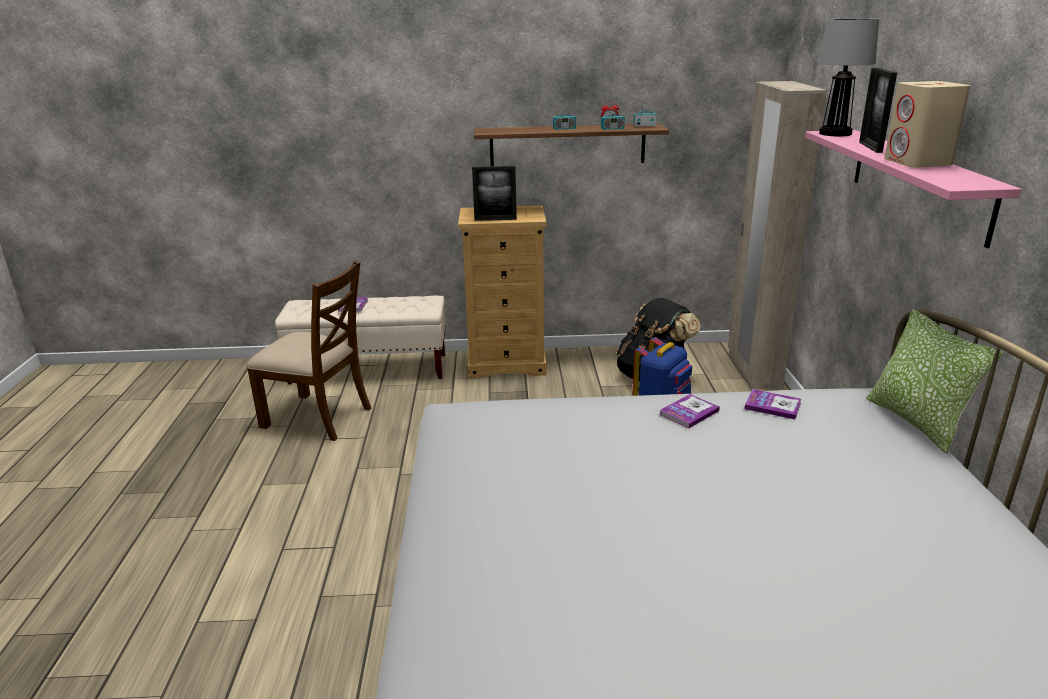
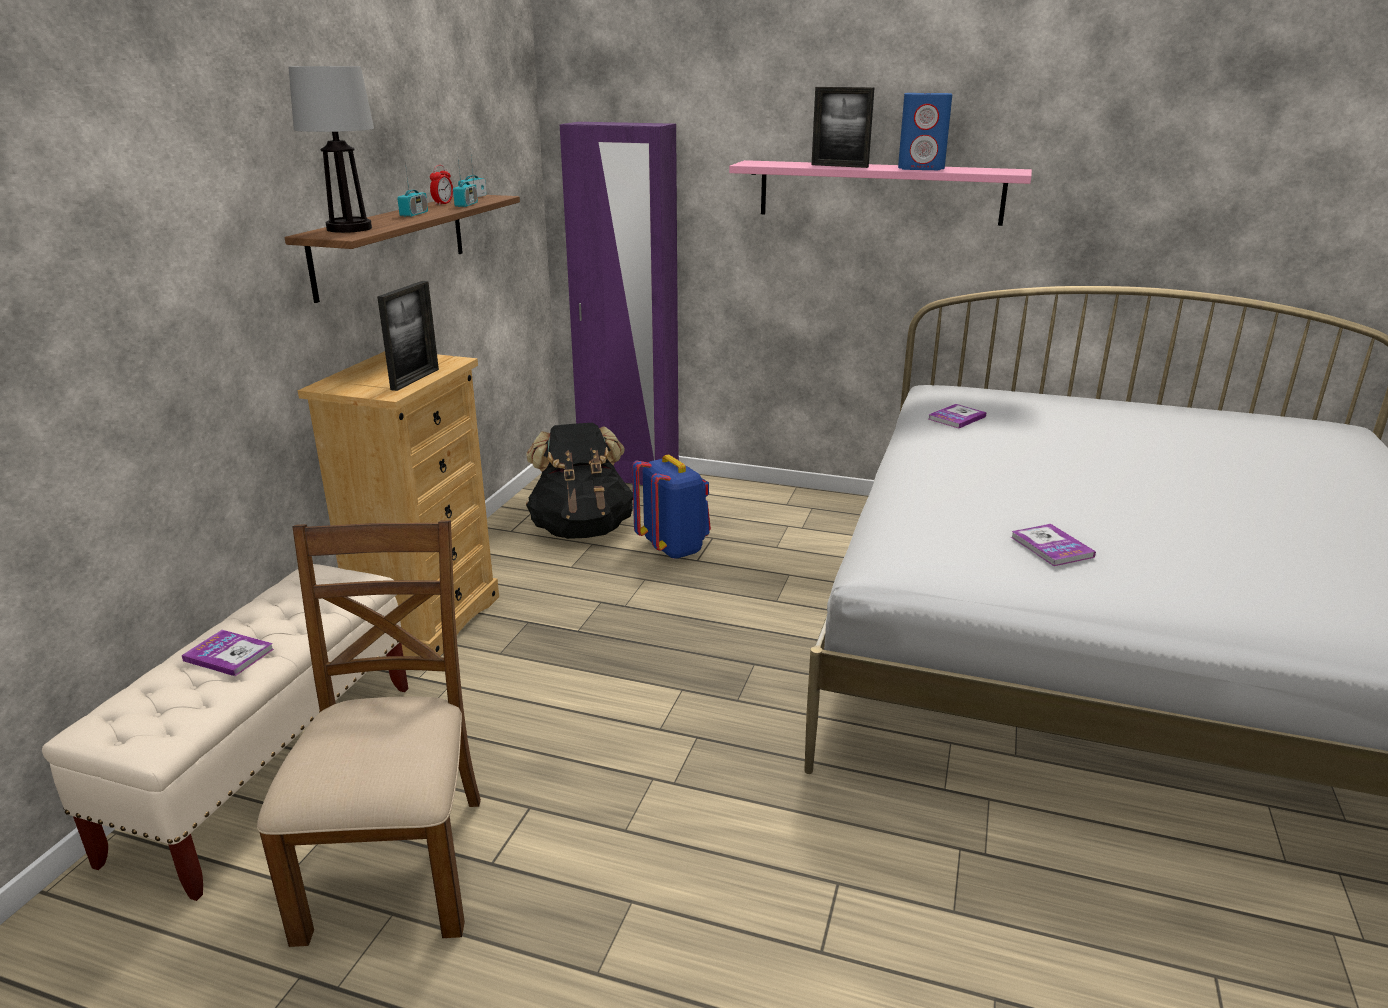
camera: 70 degrees left, 0 degrees up
(318, 417) = (397, 863): brown chair -> brown chair turned 45 degrees counterclockwise
(689, 412) = (958, 449): book -> book (1051, 547)
(753, 371) = (628, 476): beige wardrobe -> purple wardrobe
(835, 133) = (758, 163): table lamp -> table lamp (348, 229)
(917, 163) = (921, 168): beige speaker -> blue speaker
(917, 422) = (998, 386): pillow -> none

